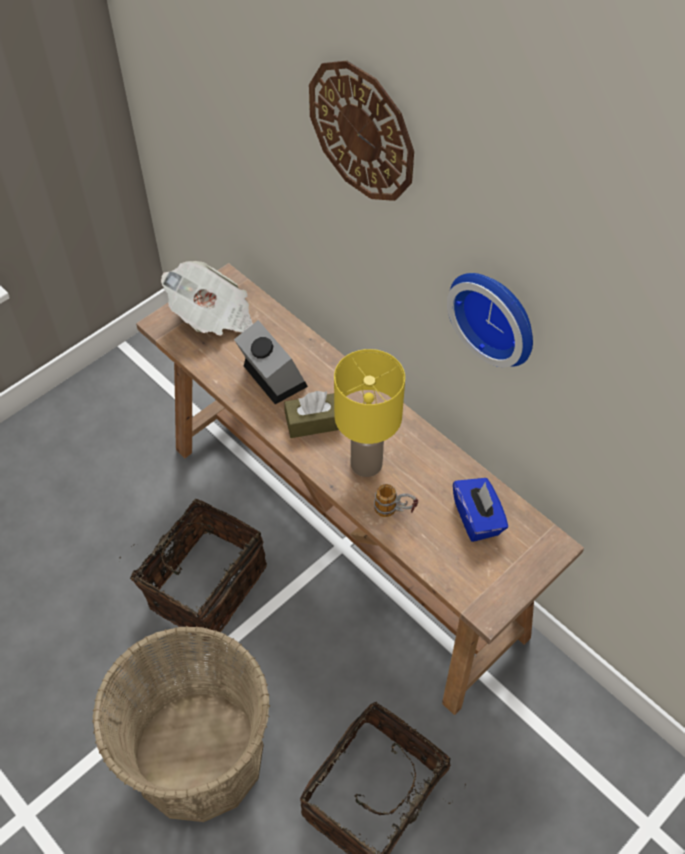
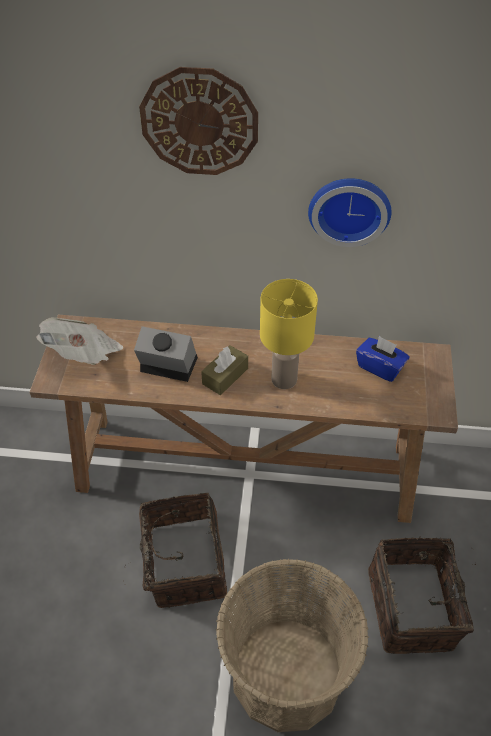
camera: 40 degrees left, 5 degrees down
(395, 511) = (330, 395): mug -> none

